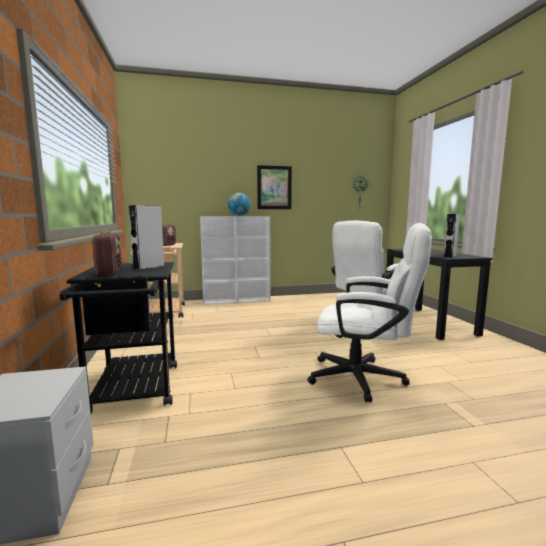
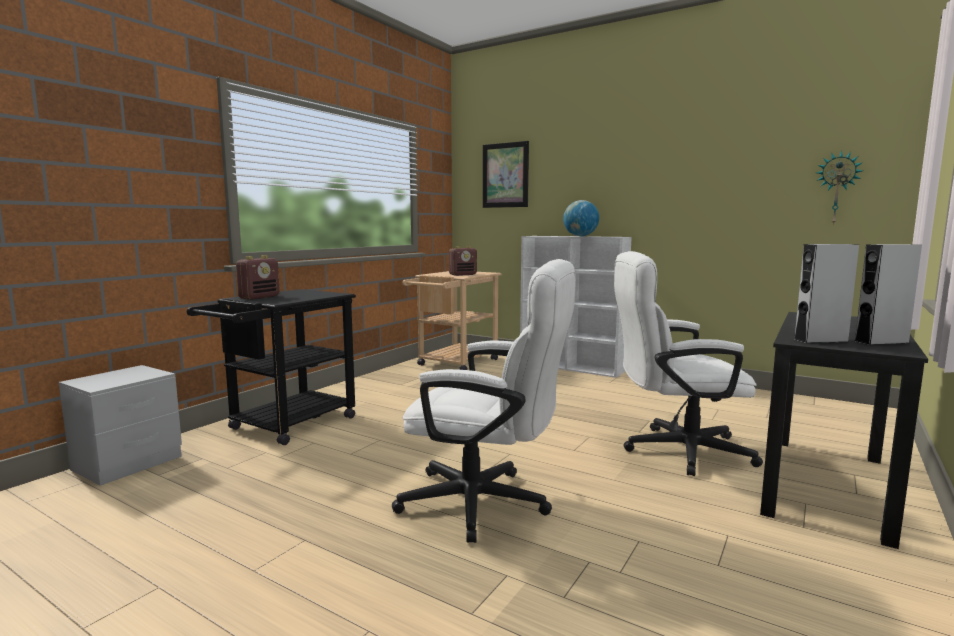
camera: 45 degrees right, 0 degrees up
(149, 267) = (306, 296): grey speaker -> grey speaker (881, 342)
(274, 187) = (649, 188): picture -> picture (505, 175)
(366, 379) = (487, 504): white office chair -> white office chair turned 45 degrees counterclockwise

